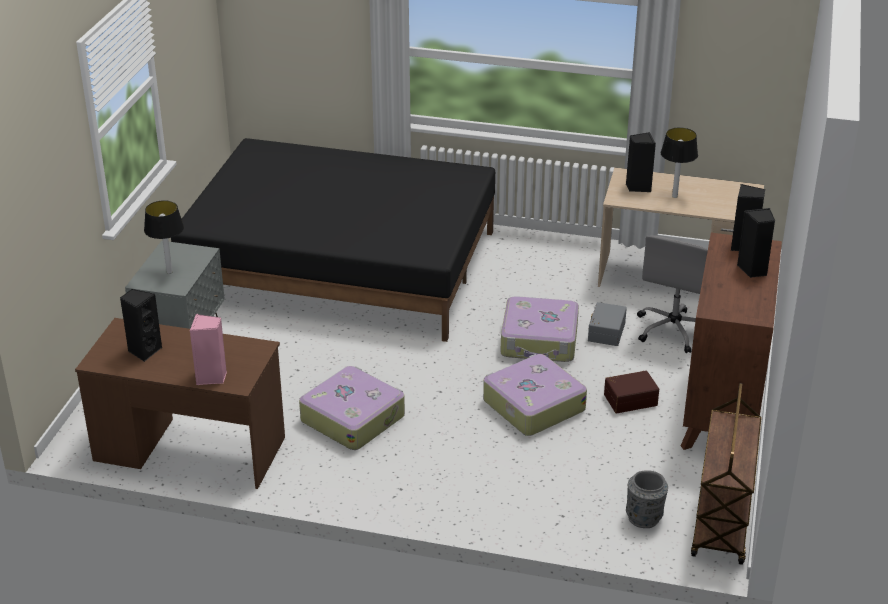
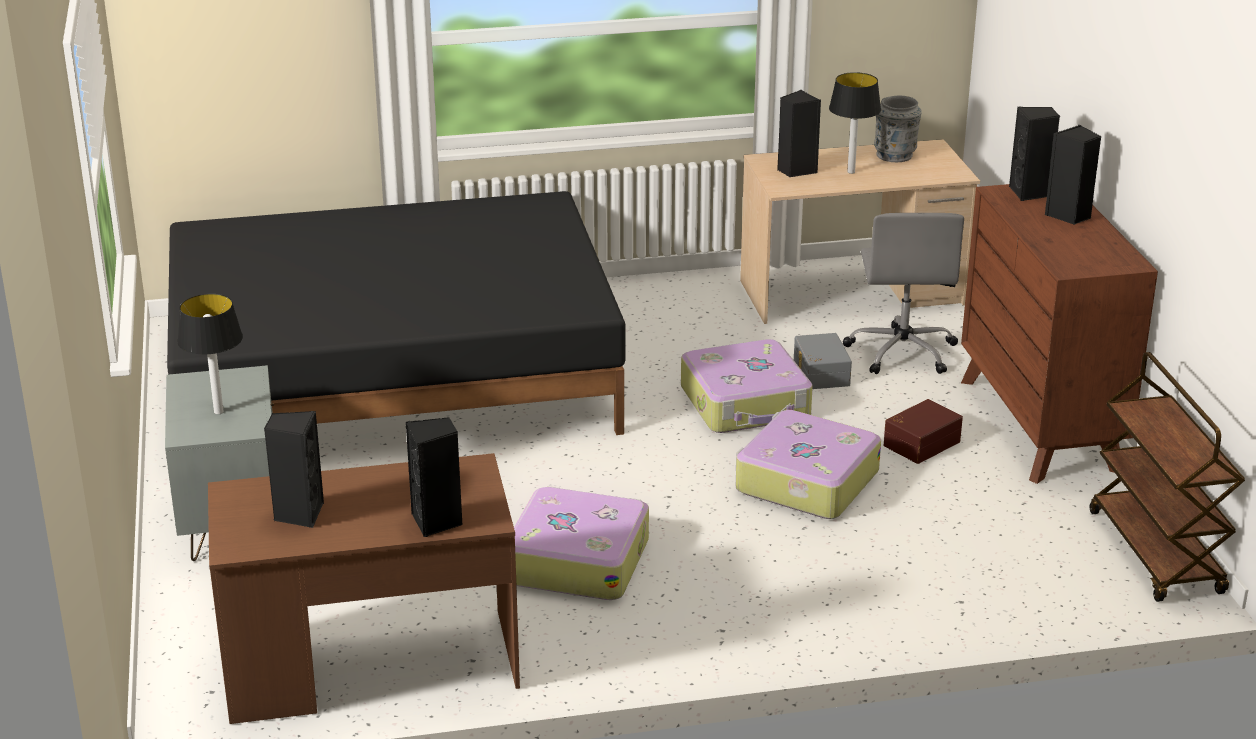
camera: 25 degrees left, 5 degrees down
(211, 377) = (437, 522): pink speaker -> black speaker
(644, 517) = (1062, 574): grey vase -> grey vase (895, 155)

